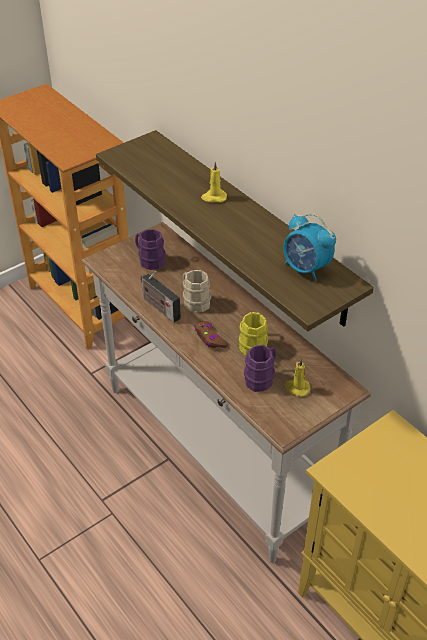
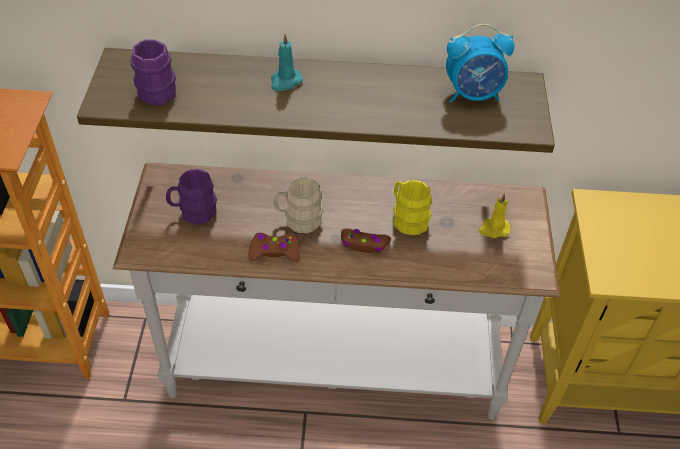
camera: 50 degrees left, 5 degrees up
(159, 307) = (274, 252): radio -> brown game controller
(213, 197) = (285, 81): yellow candle -> turquoise candle
(261, 378) = (457, 244): purple mug -> purple mug (157, 88)

